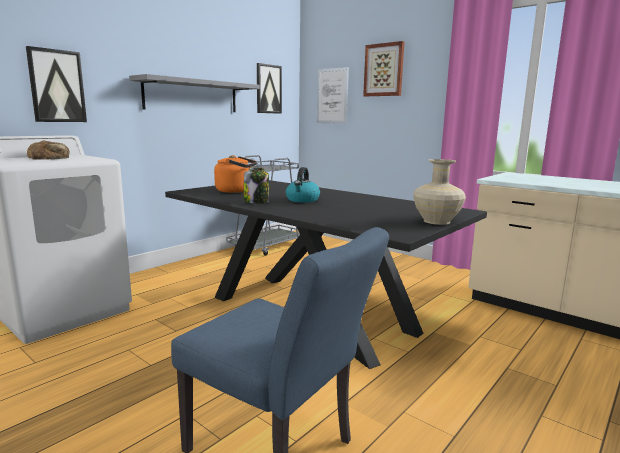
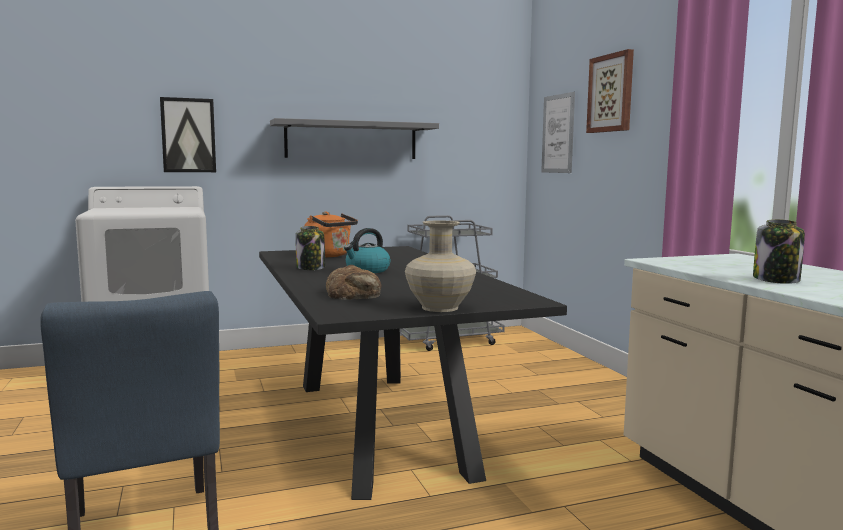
camera: 30 degrees right, 5 degrees down
(50, 157) = (155, 208): bread -> bread (354, 293)
(268, 89) = (471, 127): picture -> none
(585, 185) = (776, 280): none -> jar

